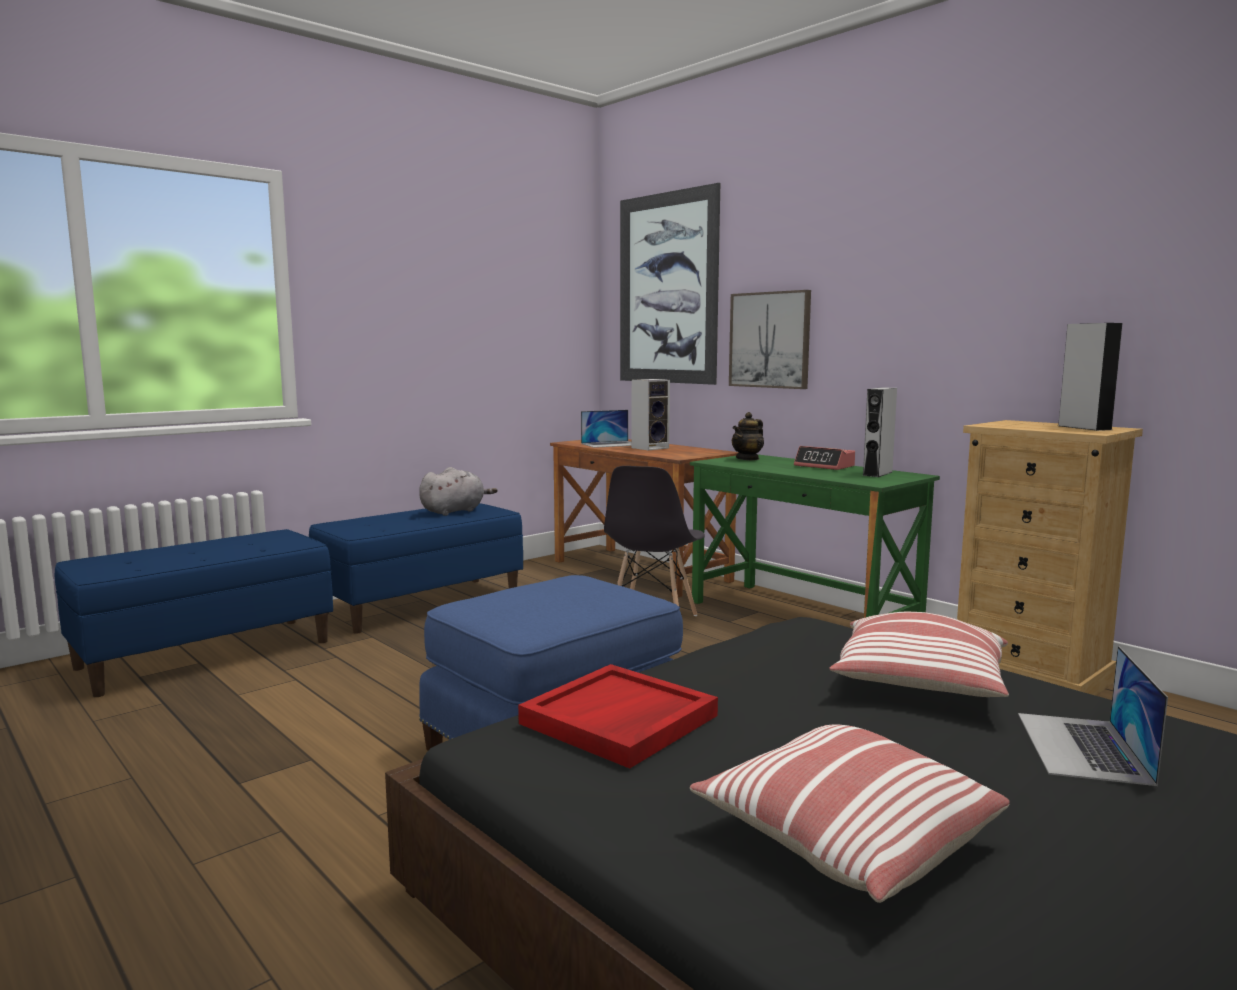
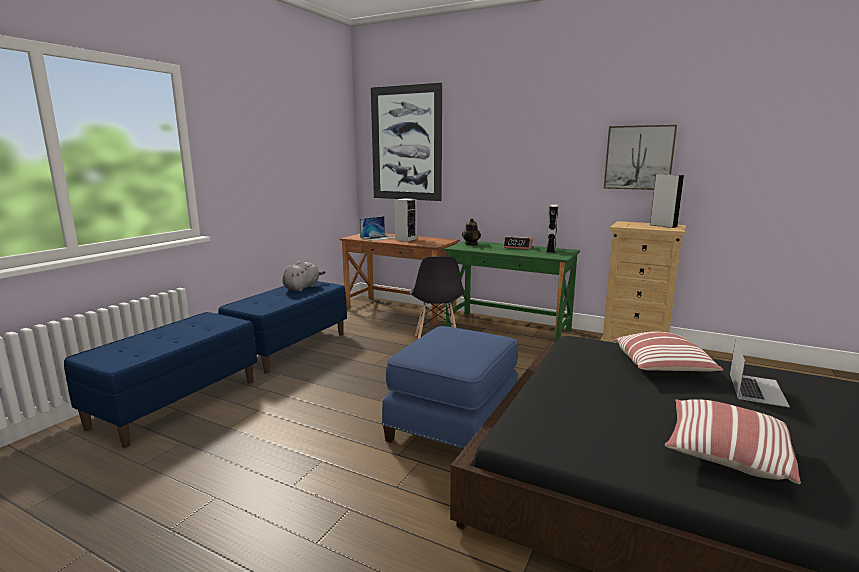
camera: 20 degrees left, 5 degrees up
(619, 720) = (560, 412): red tray -> none
(770, 340) = (476, 176): picture -> picture (639, 157)
(1082, 747) = (757, 389): laptop -> laptop turned 150 degrees counterclockwise

